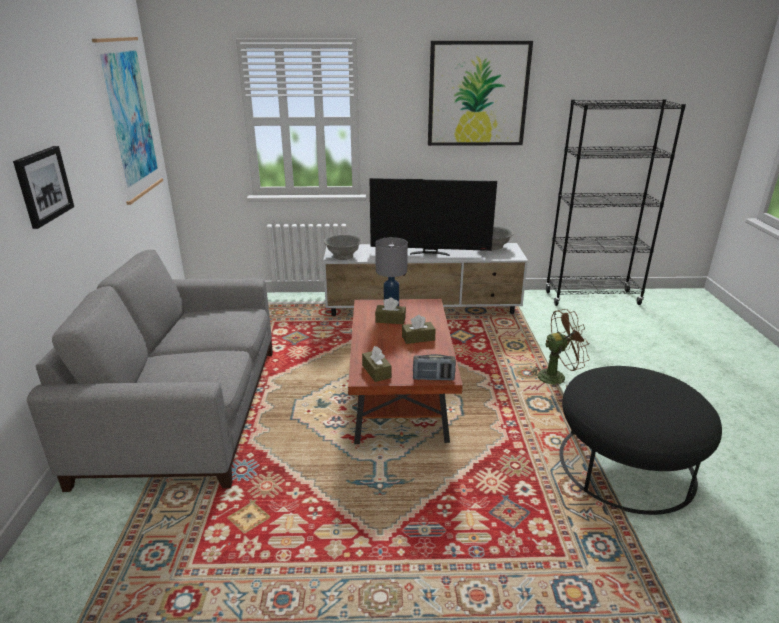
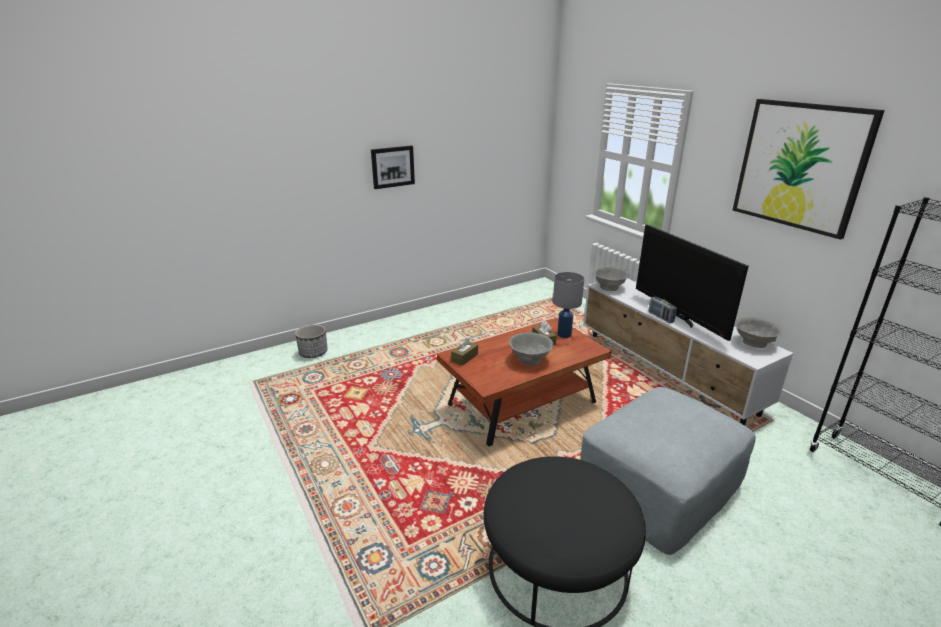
camera: 60 degrees right, 0 degrees up
(81, 536) = (313, 352): none -> planter
(130, 119) = (510, 136): picture -> none
(187, 410) = (426, 334): grey sofa -> none
(418, 338) = (530, 360): brown tissue box -> grey bowl
(433, 378) = (479, 382): radio -> radio (660, 317)
(556, 376) = (658, 485): brown fan -> grey ottoman

